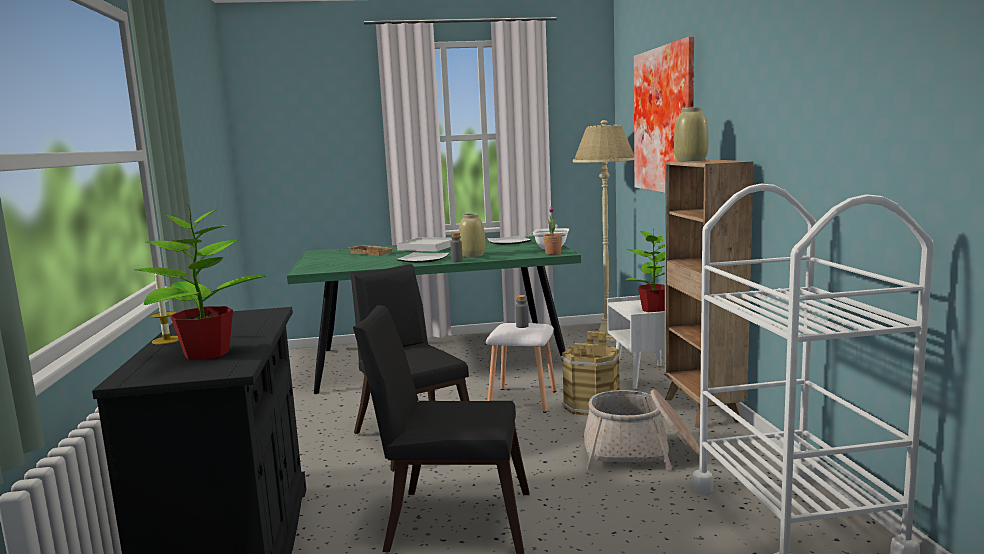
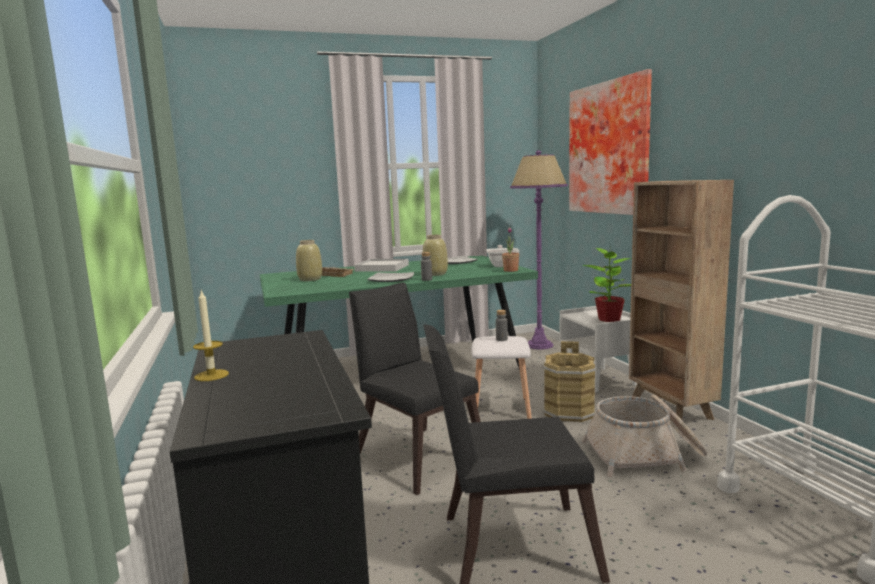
camera: 10 degrees left, 0 degrees up
(205, 354) = (279, 390): potted plant -> none
(607, 337) = (539, 345): beige floor lamp -> purple floor lamp
(690, 160) = (662, 181): beige vase -> beige vase (310, 279)

